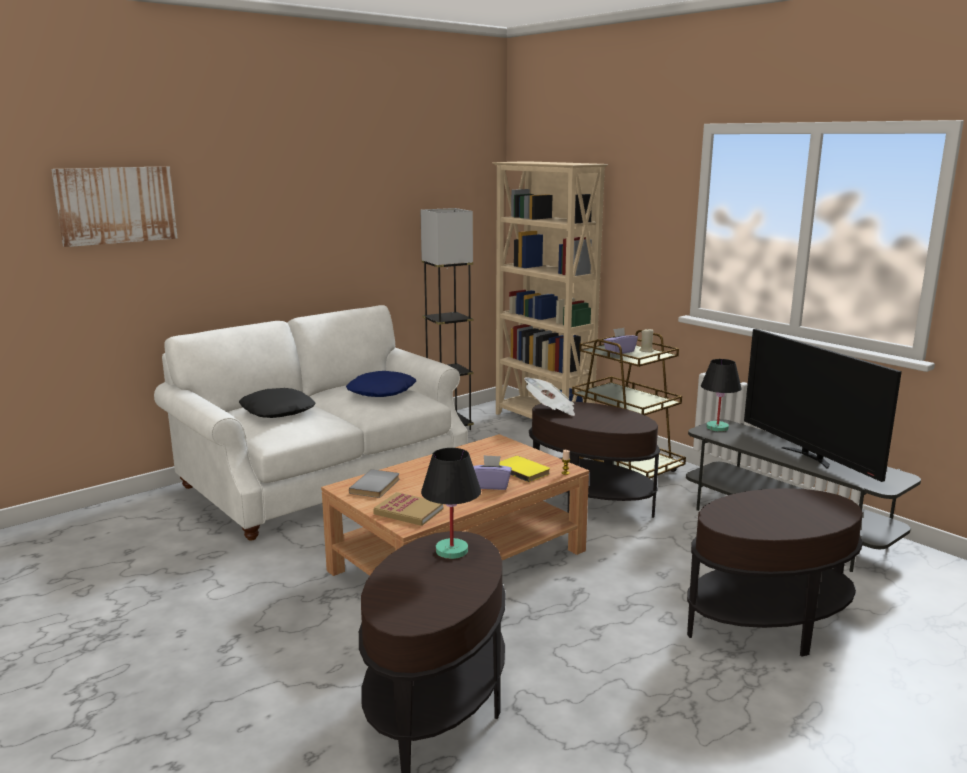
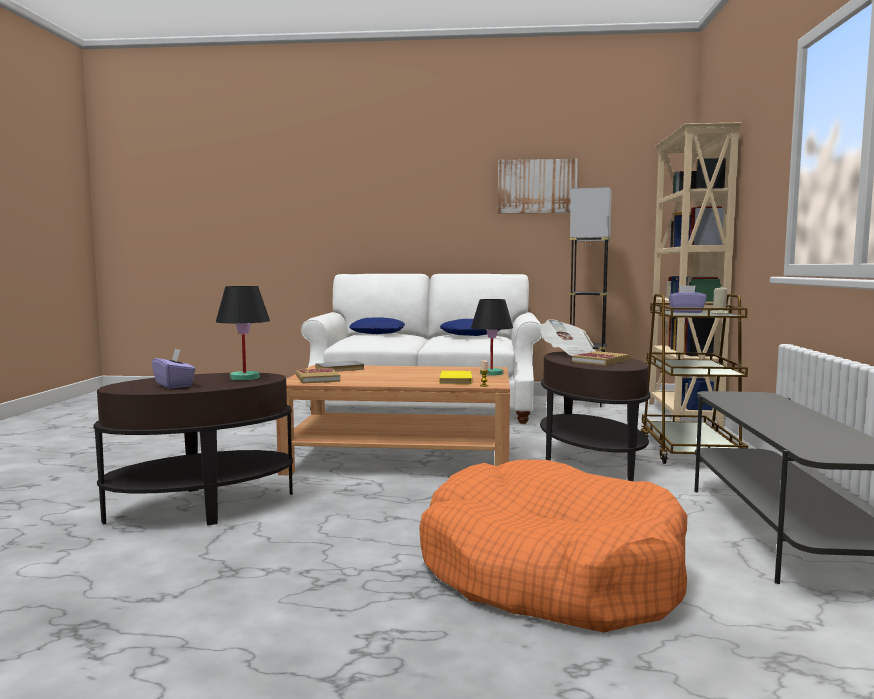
camera: 45 degrees right, 10 degrees down
(116, 205) = (322, 180): picture -> picture (537, 186)
(278, 411) = (378, 333): black pillow -> blue pillow
(491, 485) = (408, 380): purple tissue box -> purple tissue box (174, 385)
(605, 418) = (600, 361): none -> book
(716, 427) = (741, 394): black table lamp -> black table lamp (491, 373)
(767, 624) = (550, 572): brown side table -> orange dog bed
(809, 457) = (793, 423): television -> none

